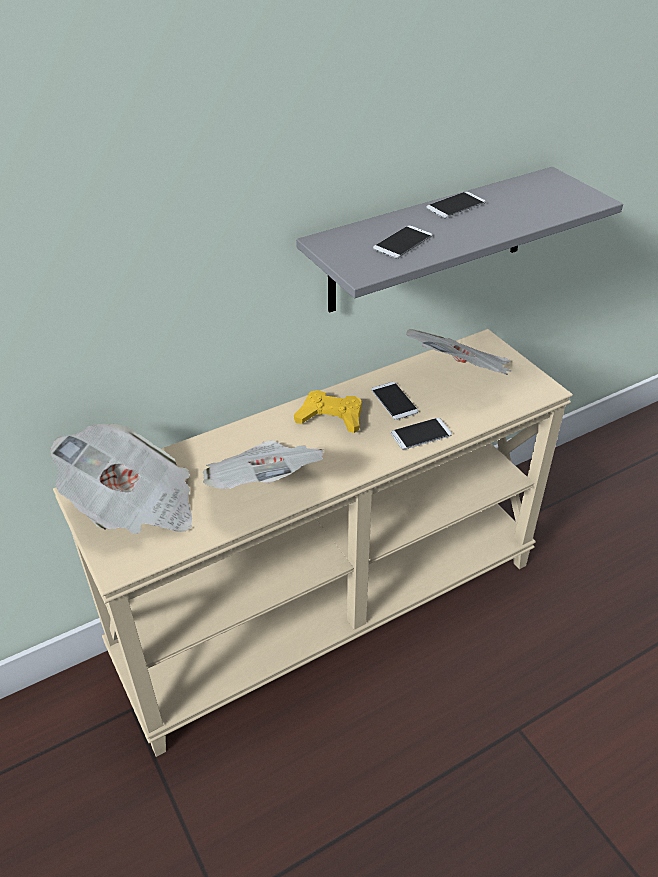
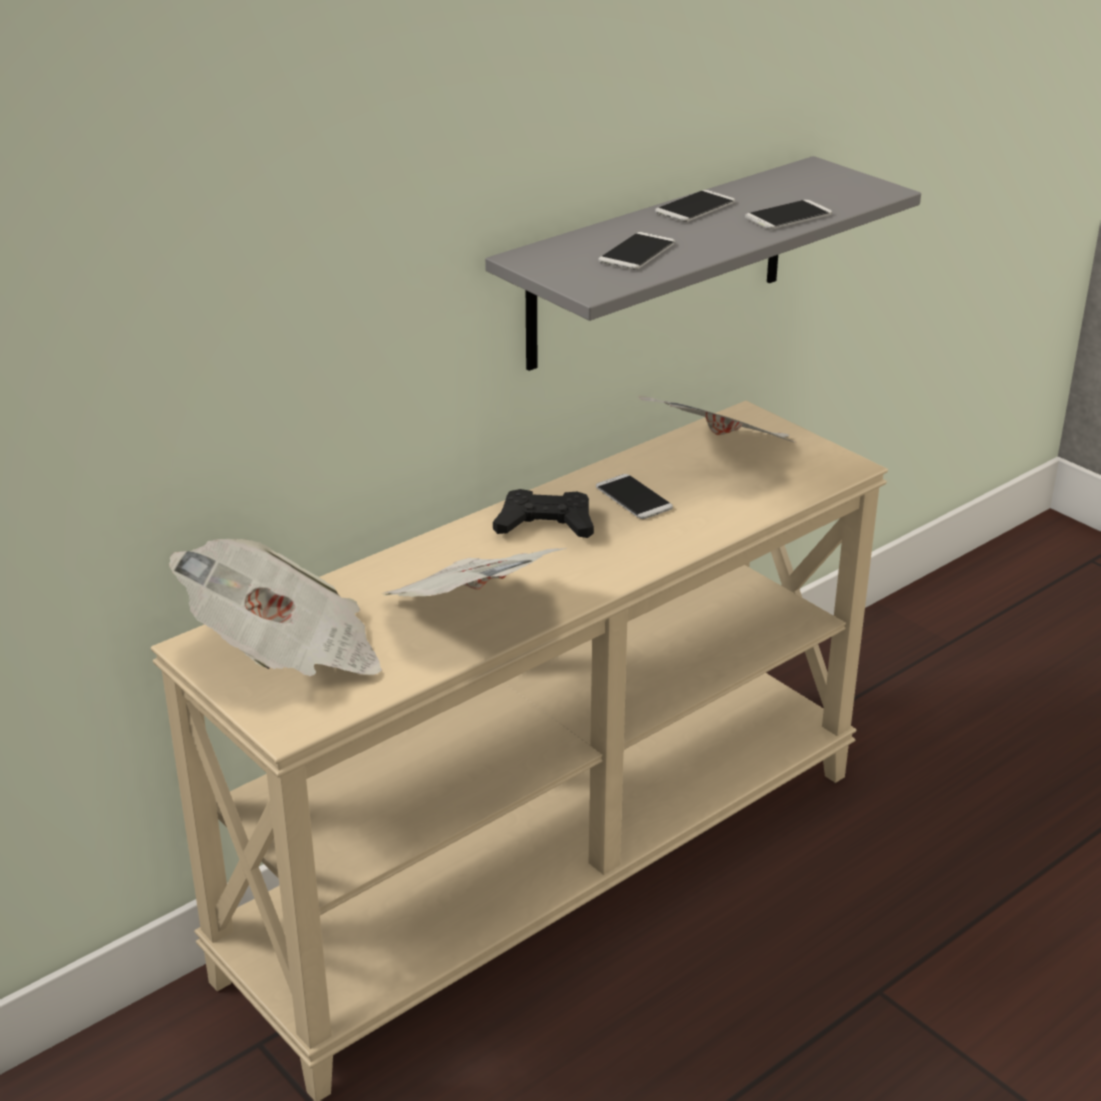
camera: 10 degrees left, 10 degrees down
(330, 417) = (545, 524): yellow game controller -> black game controller
(421, 434) = (684, 533): phone -> phone (788, 216)

